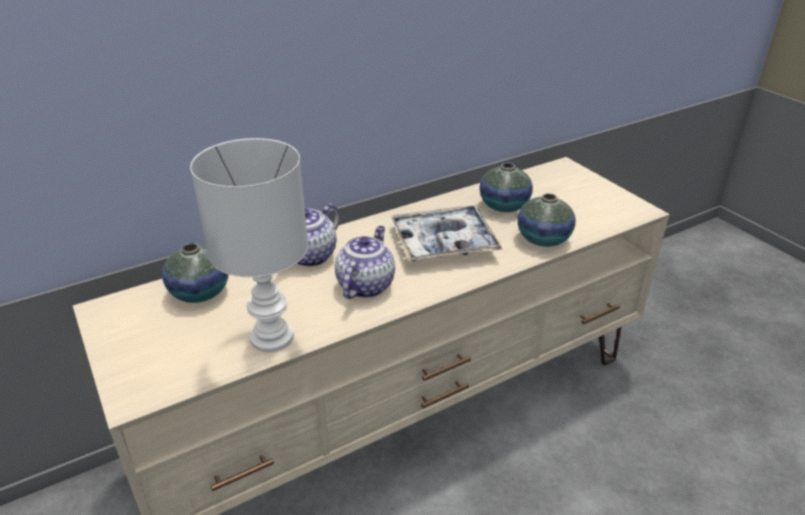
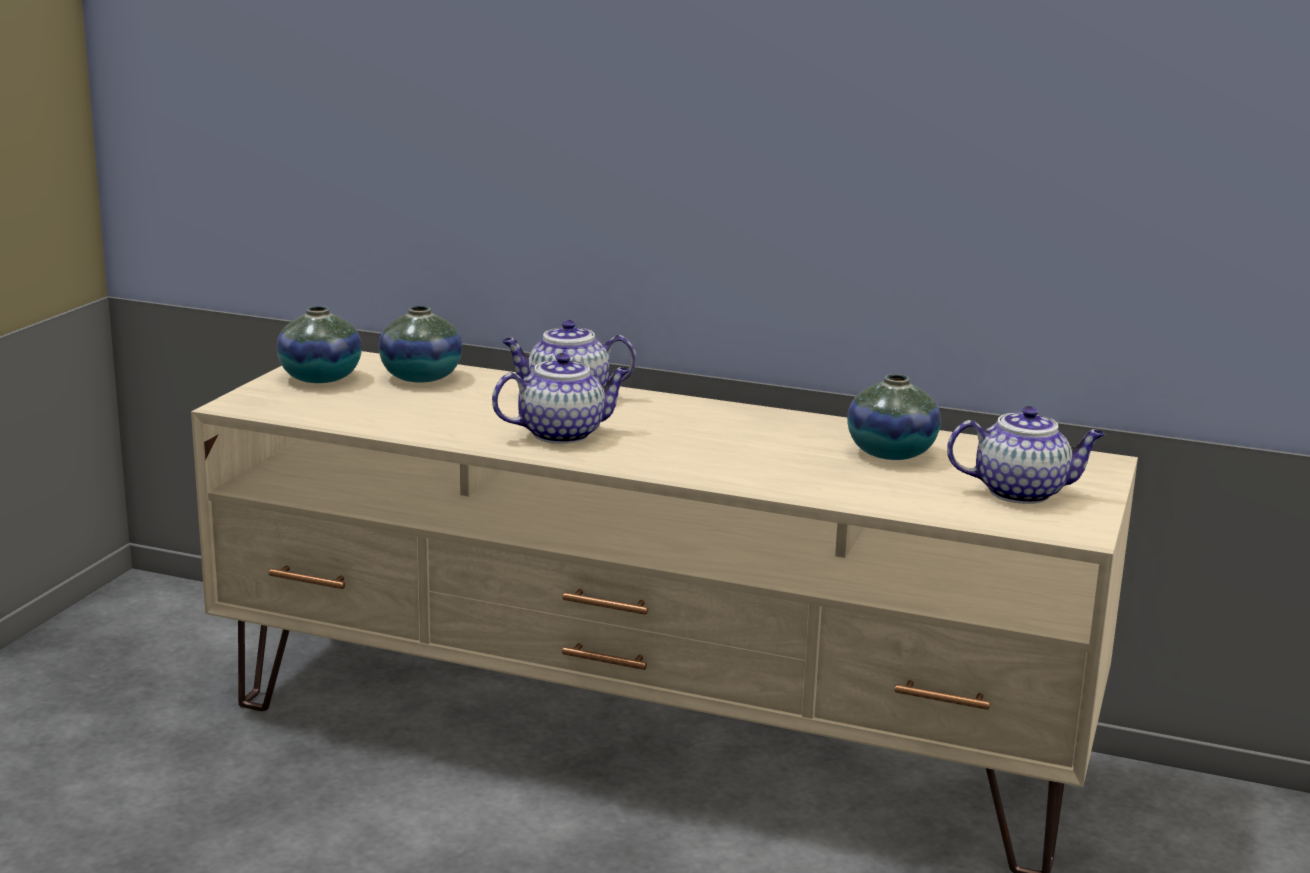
camera: 50 degrees right, 15 degrees down
(271, 336) = (403, 423): white table lamp -> none
(444, 242) = (727, 445): tray -> none
(543, 239) = (852, 491): vase -> vase (320, 378)
(584, 199) = (1022, 492): none -> teapot

